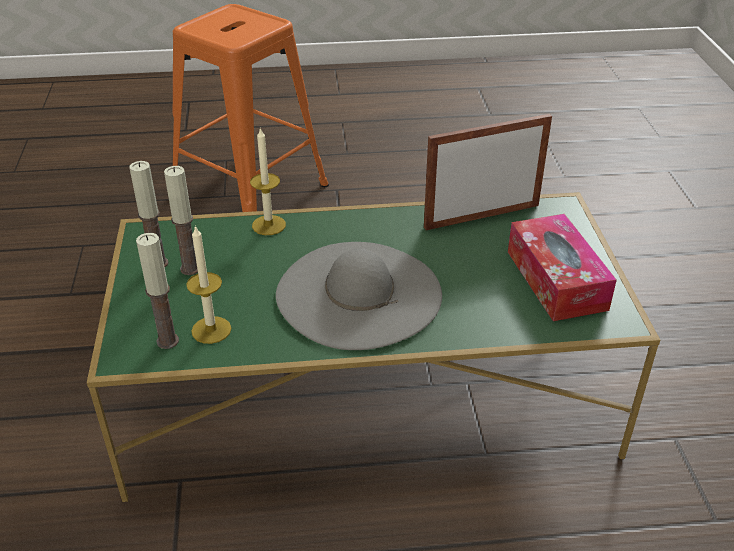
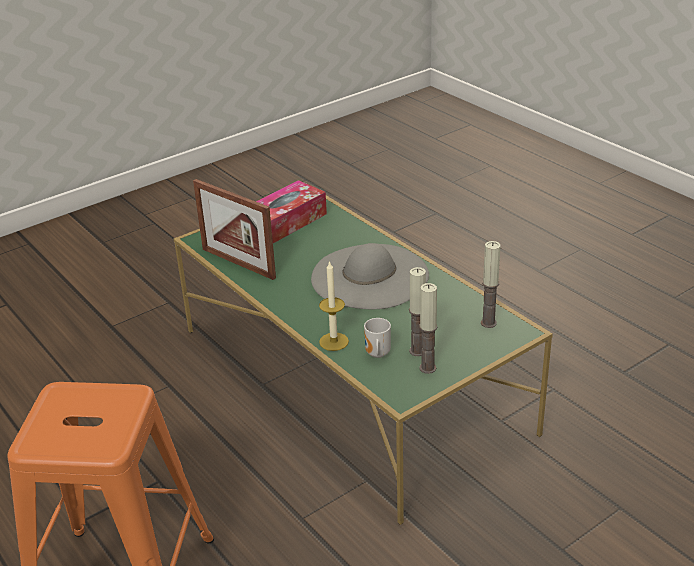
camera: 120 degrees left, 5 degrees down
(211, 330) = (461, 312): candle -> none
(217, 242) = (376, 355): none -> mug

